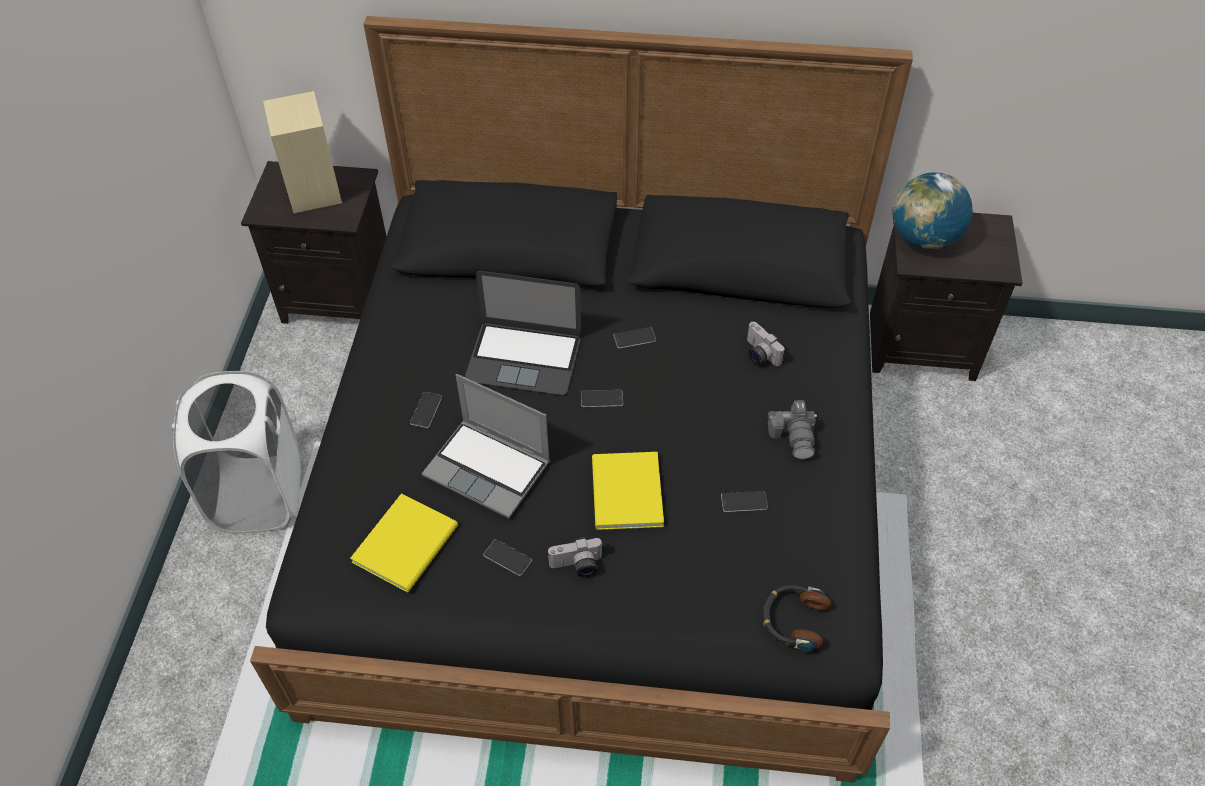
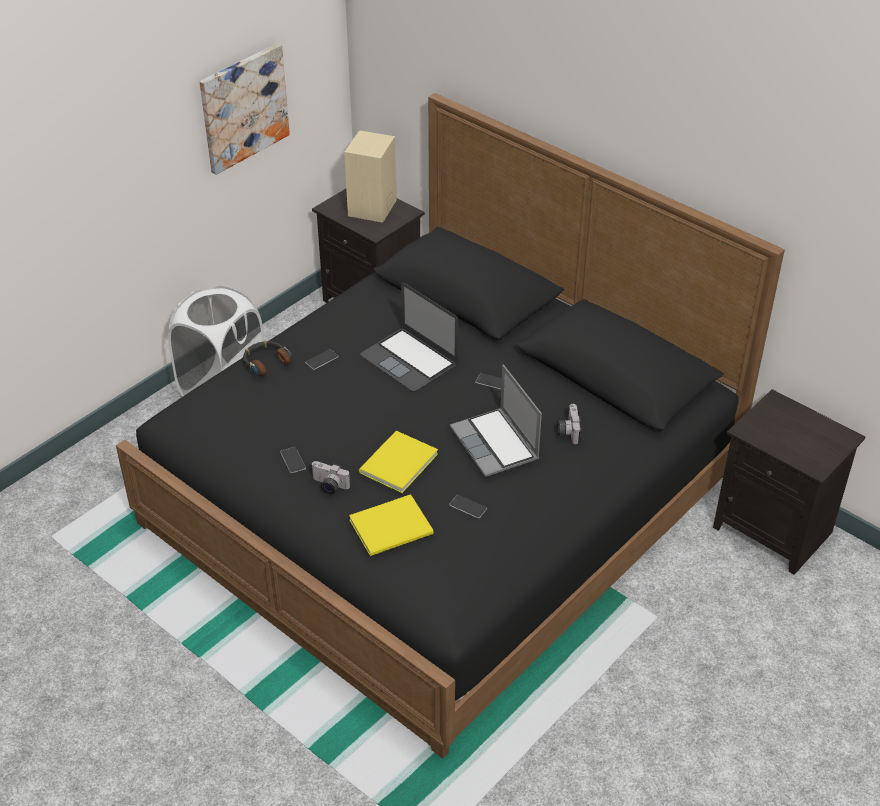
camera: 35 degrees right, 10 degrees down
(133, 132) = (243, 107): none -> picture
(409, 543) = (245, 423): yellow book -> yellow book (394, 528)
(489, 469) = (328, 409): laptop -> laptop (496, 444)
(601, 398) = (435, 405): phone -> none
(793, 620) = (432, 585): headphones -> headphones (266, 362)
(794, 436) = (541, 488): camera -> none
(924, 238) = (773, 419): globe -> none

